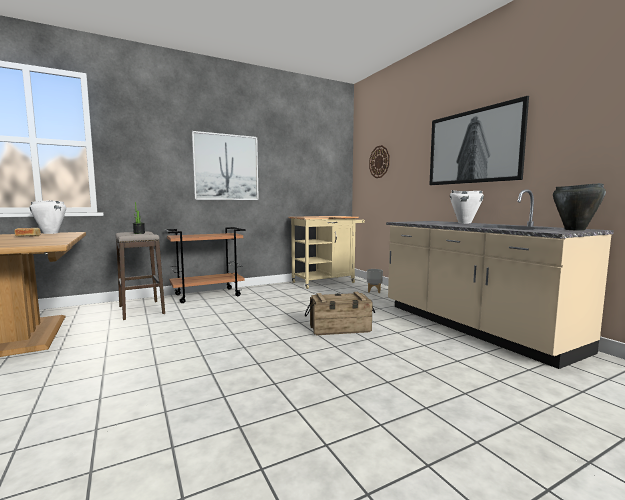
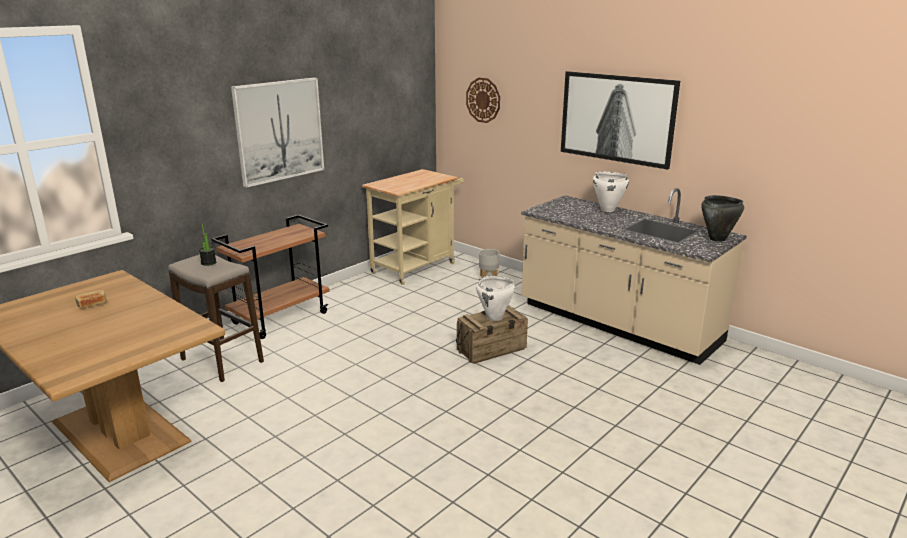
camera: 20 degrees left, 15 degrees up
(50, 233) = (88, 285): white cooking pot -> white cooking pot (494, 317)

